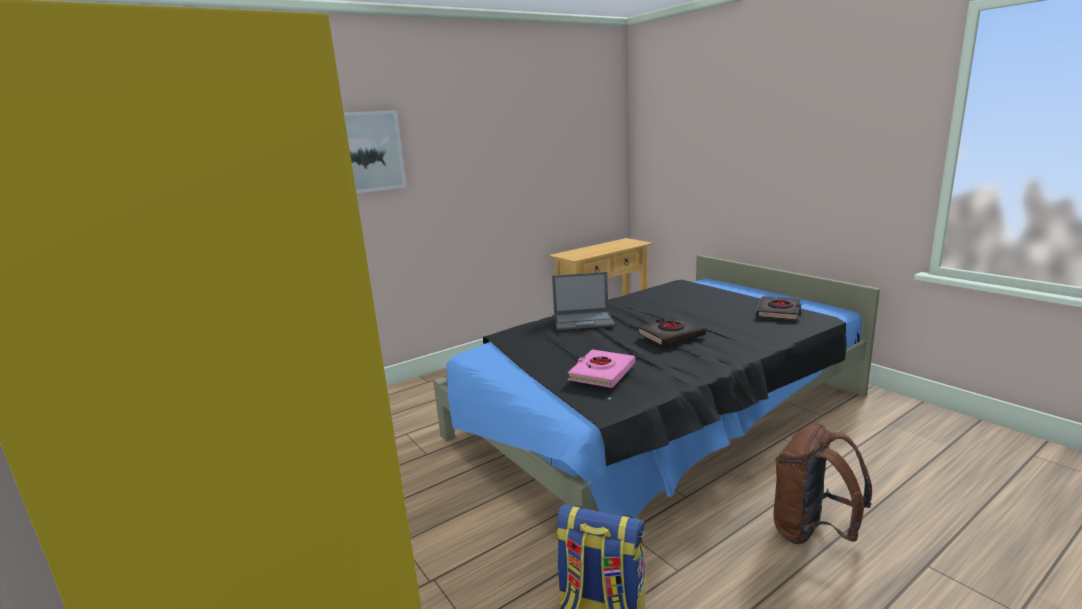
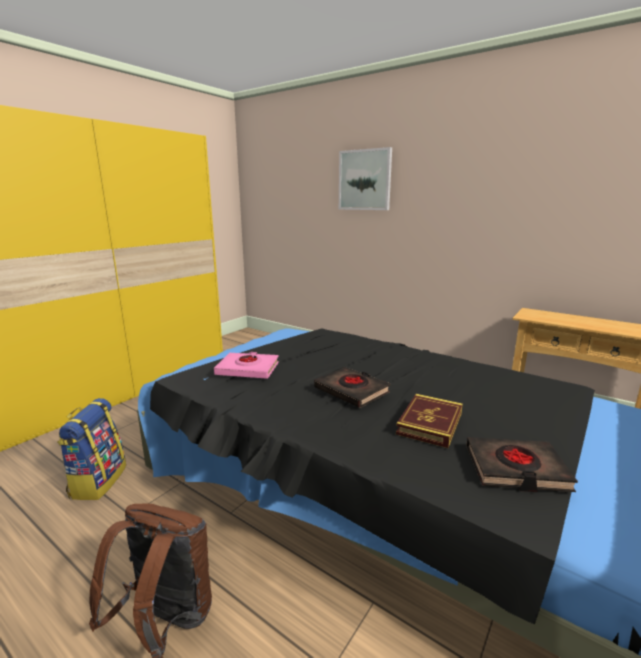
camera: 70 degrees right, 0 degrees up
(584, 320) = (371, 351): laptop -> none
(726, 321) = (430, 423): none -> book

